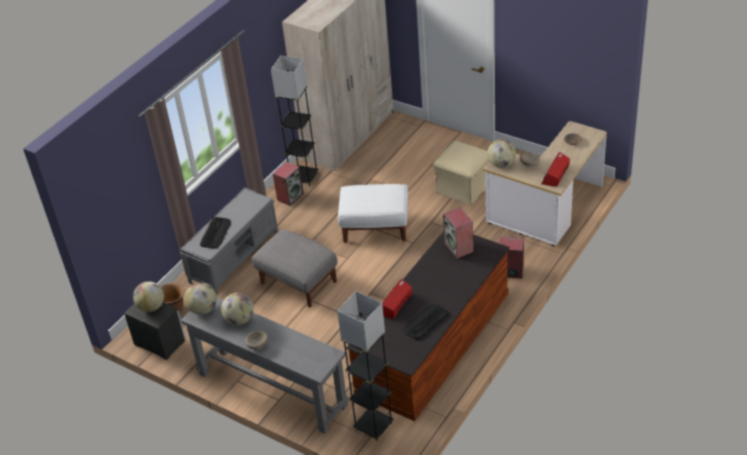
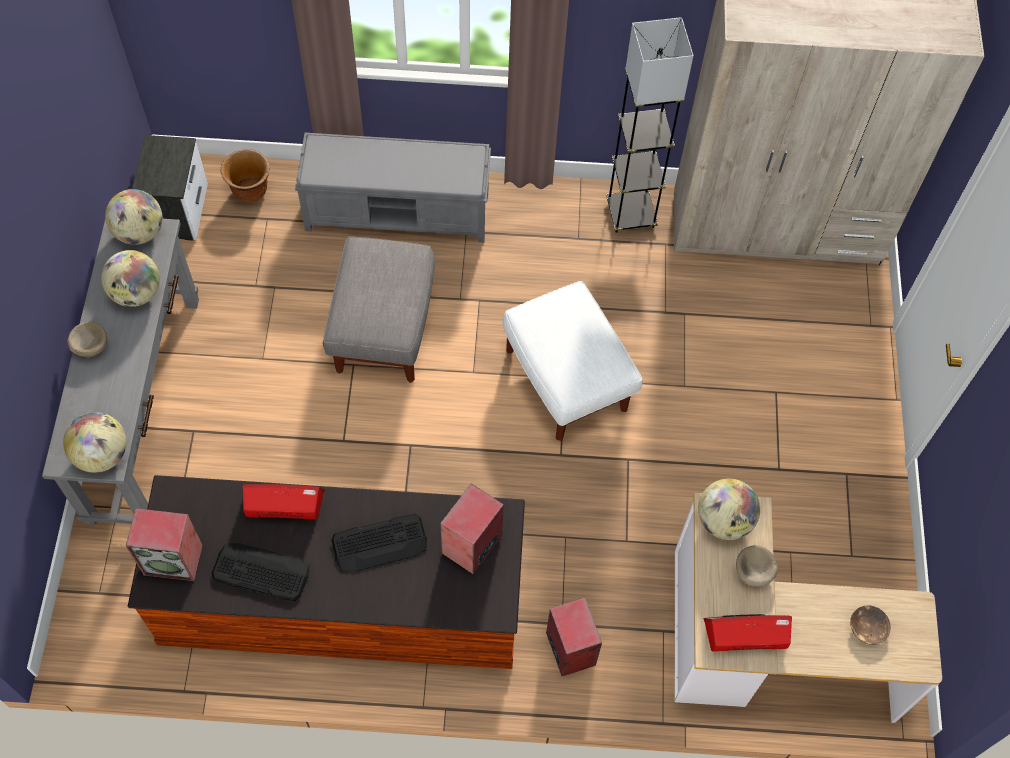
camera: 55 degrees right, 20 degrees up
(151, 307) = (171, 162): globe -> globe (102, 455)
(215, 233) = (362, 160): keyboard -> keyboard (380, 543)
(290, 196) = (574, 218): speaker -> speaker (174, 559)
(373, 426) = (124, 587): black floor lamp -> none
(462, 188) = (746, 472): beige ottoman -> none

